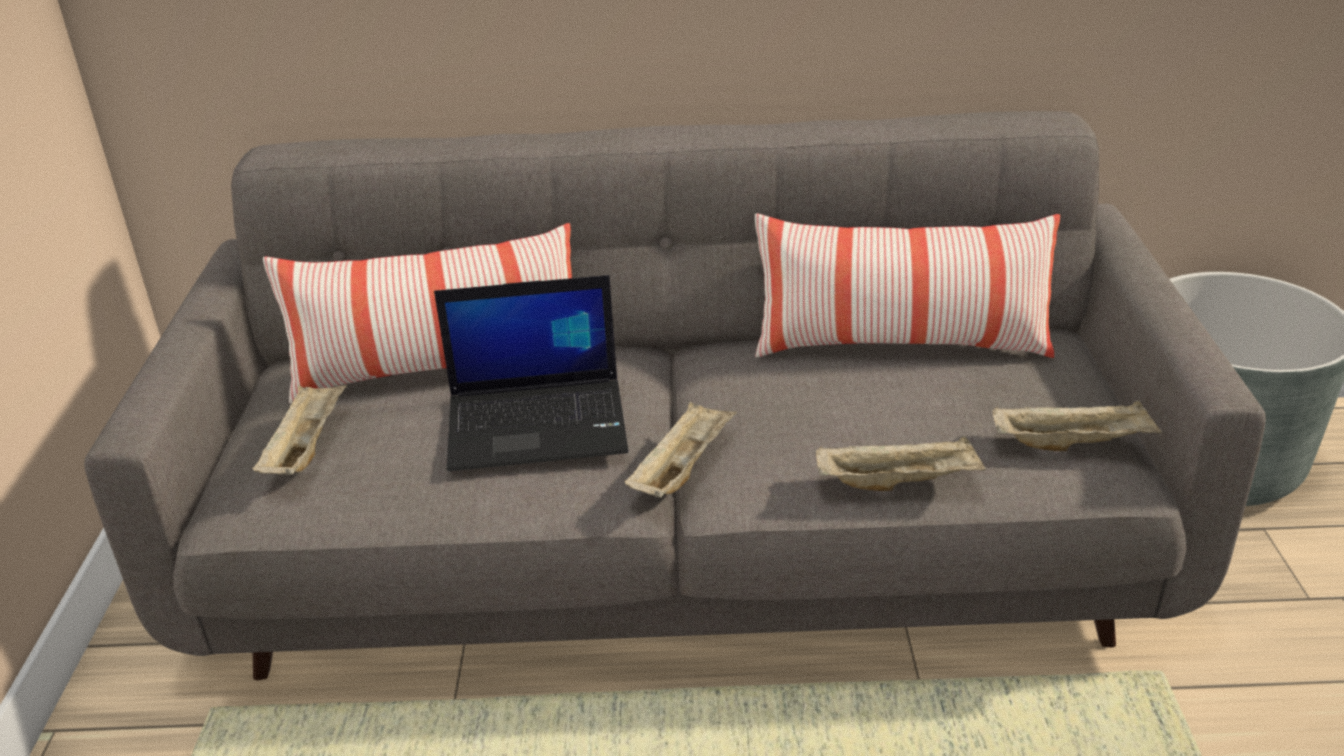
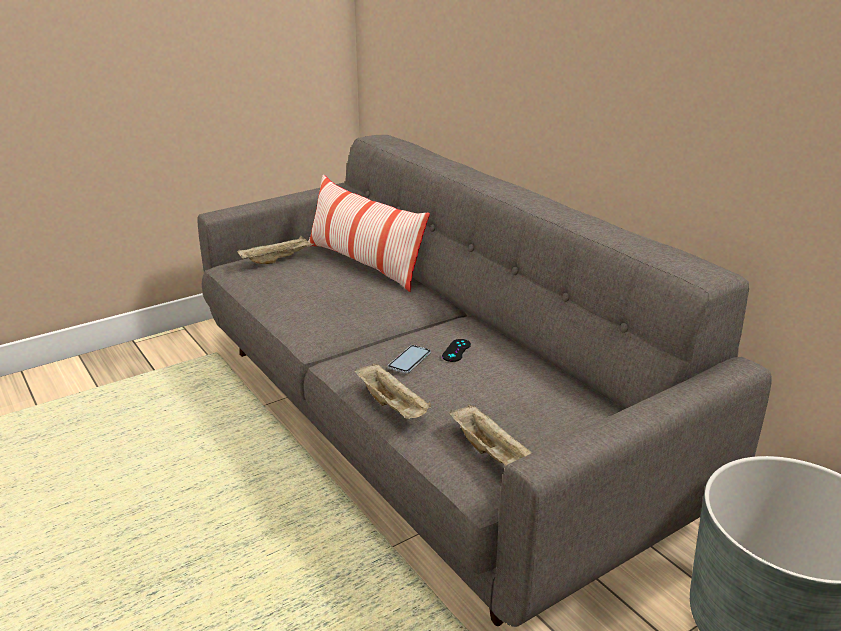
camera: 55 degrees right, 5 degrees down
(539, 424) = (341, 296): laptop -> none
(682, 469) = (348, 345): beige tray -> none
(797, 427) = (409, 360): none -> phone
(810, 382) = (456, 350): none -> black game controller
(900, 346) = (536, 369): pillow -> none

